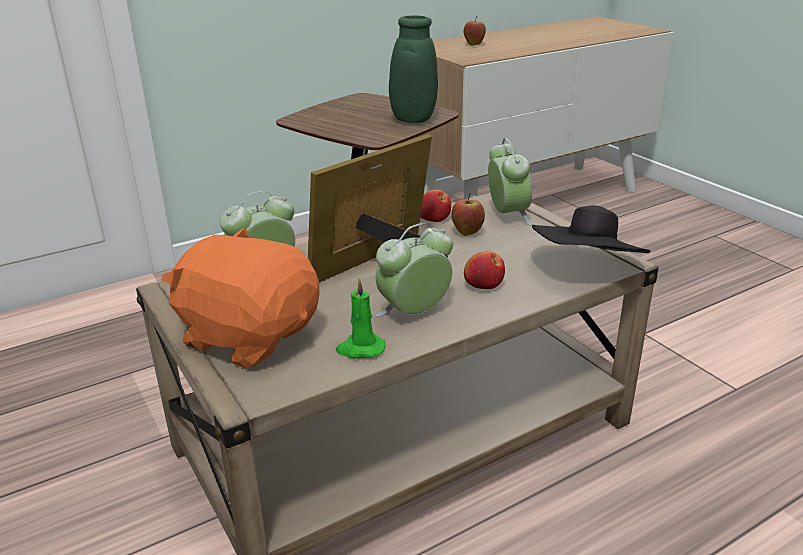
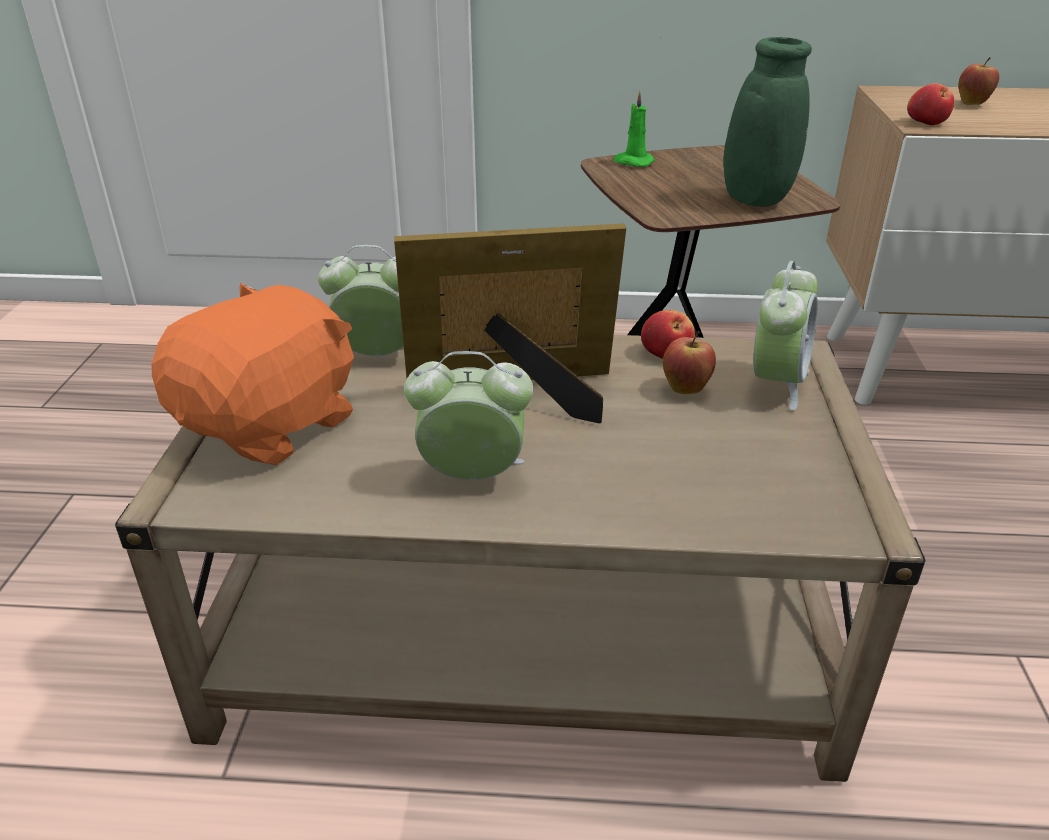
camera: 35 degrees right, 5 degrees up
(249, 336) = (272, 425): orange plush toy -> orange plush toy turned 60 degrees clockwise
(360, 349) = (354, 495): green candle -> green candle (632, 162)
(483, 285) = (609, 474): apple -> apple (926, 122)
(587, 269) = (792, 514): black hat -> none

